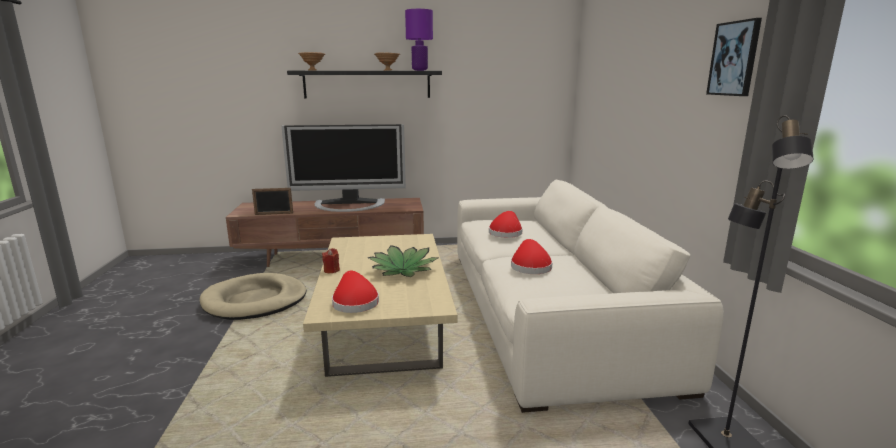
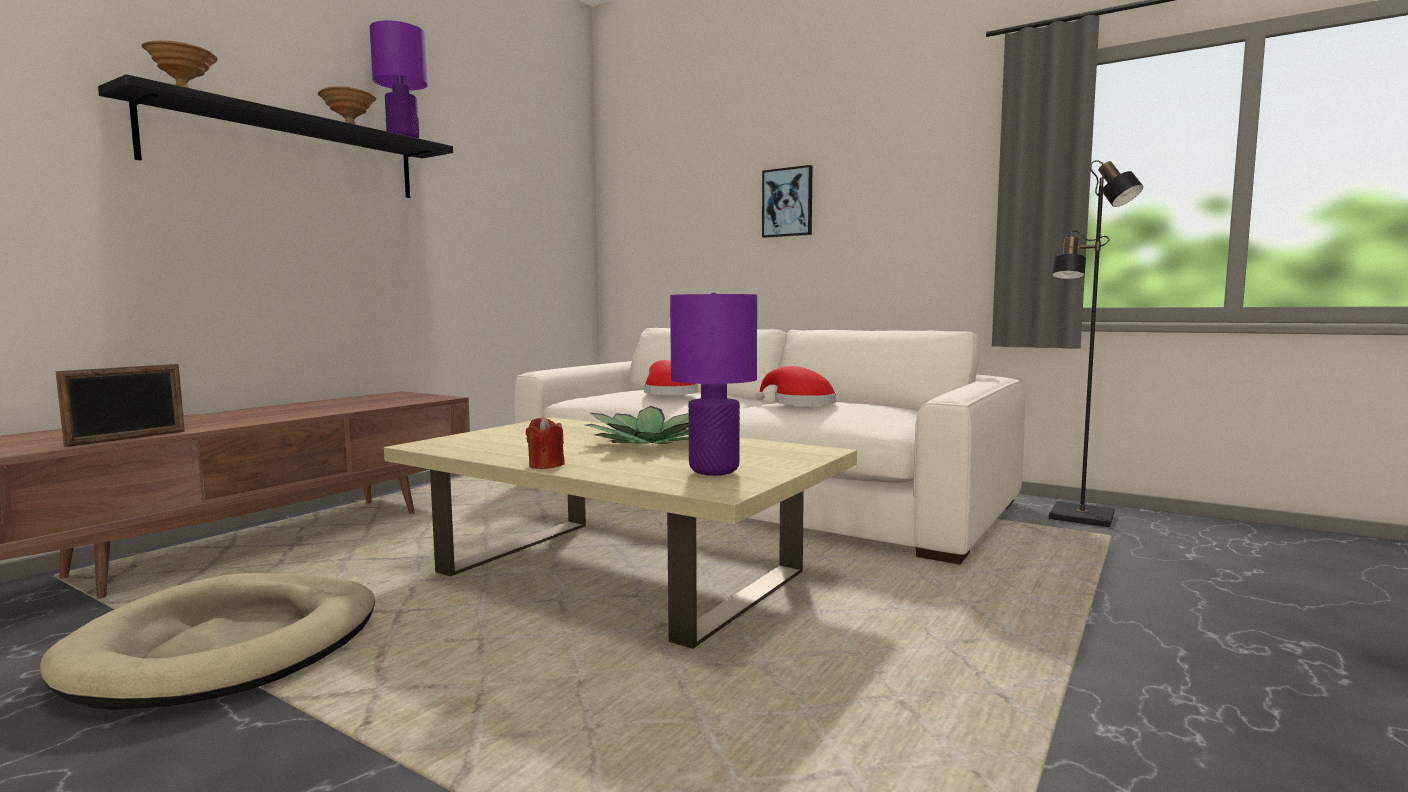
camera: 50 degrees left, 10 degrees down
(349, 205) = (290, 410): television -> none
(354, 302) = (714, 473): red hat -> purple table lamp
(734, 59) = (938, 137): picture -> picture (787, 202)

